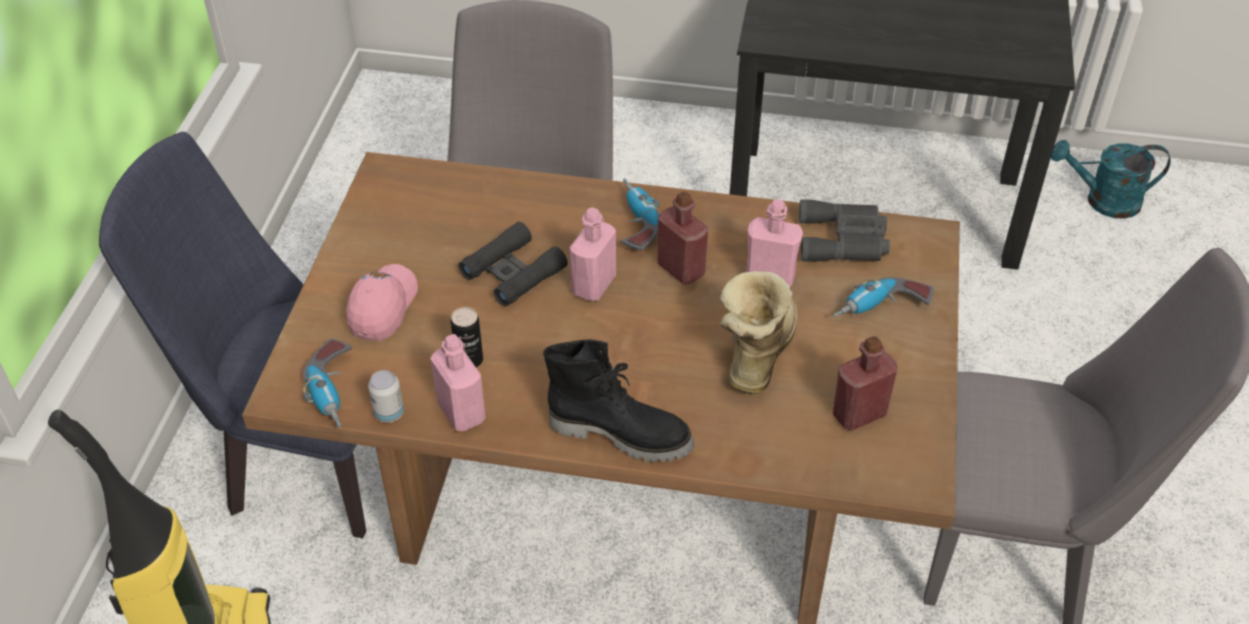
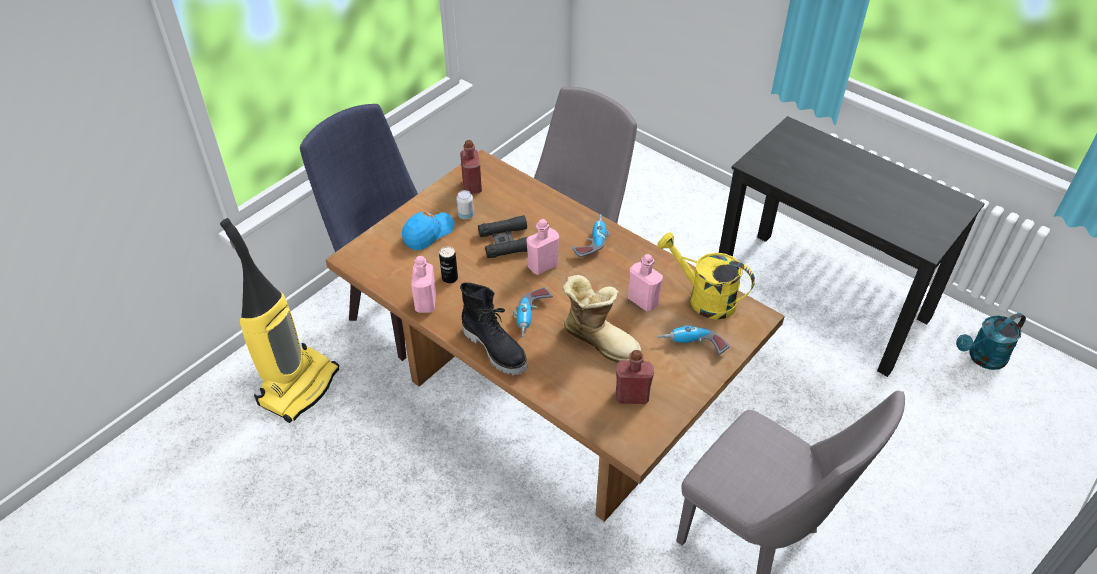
camera: 30 degrees right, 0 degrees up
(335, 392) = (374, 266): power drill -> power drill (532, 317)
(382, 307) = (428, 234): pink cap -> blue cap
(389, 413) = (391, 288): can -> can (466, 215)
(681, 269) = (596, 276): red bottle -> red bottle (472, 186)
(755, 354) = (600, 339): boot -> boot turned 75 degrees clockwise
(845, 240) = (704, 298): grey binoculars -> yellow watering can
(1103, 201) = (982, 358): turquoise watering can -> turquoise watering can turned 60 degrees counterclockwise

